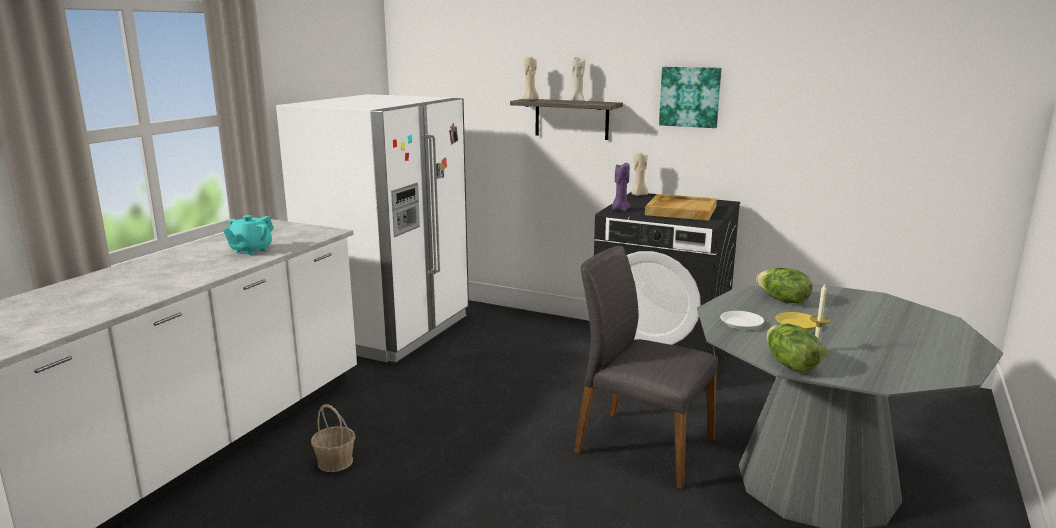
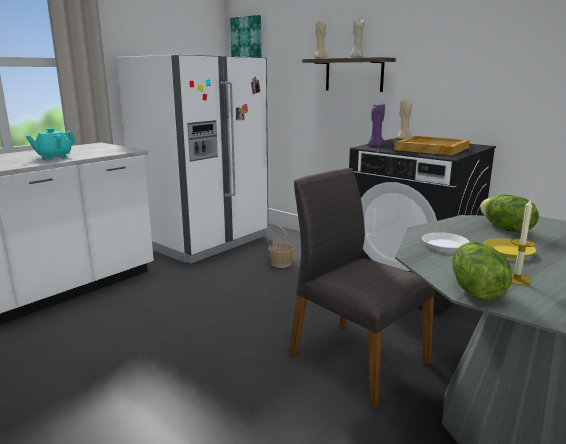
camera: 15 degrees right, 0 degrees up
(335, 462) = (91, 334): basket -> basket (281, 263)
(690, 96) = (454, 48): picture -> picture (247, 37)

